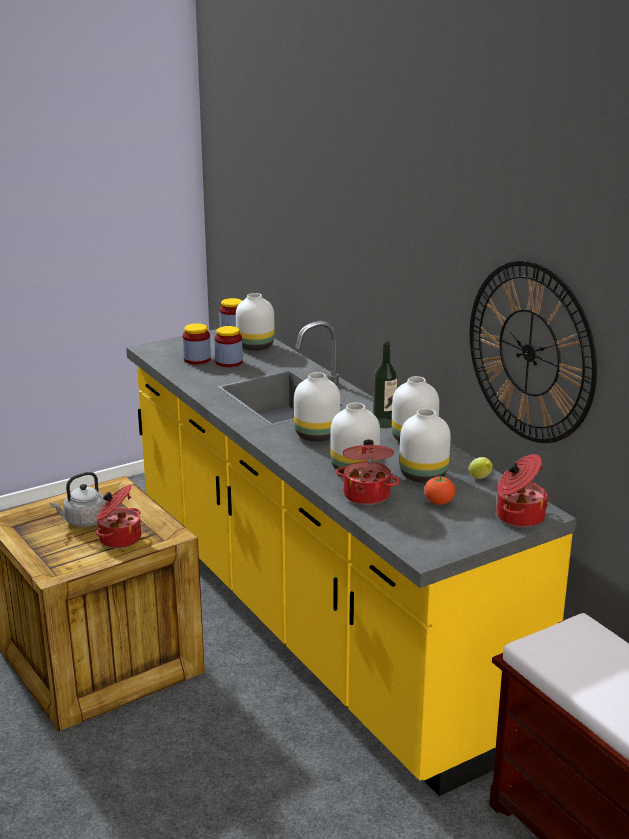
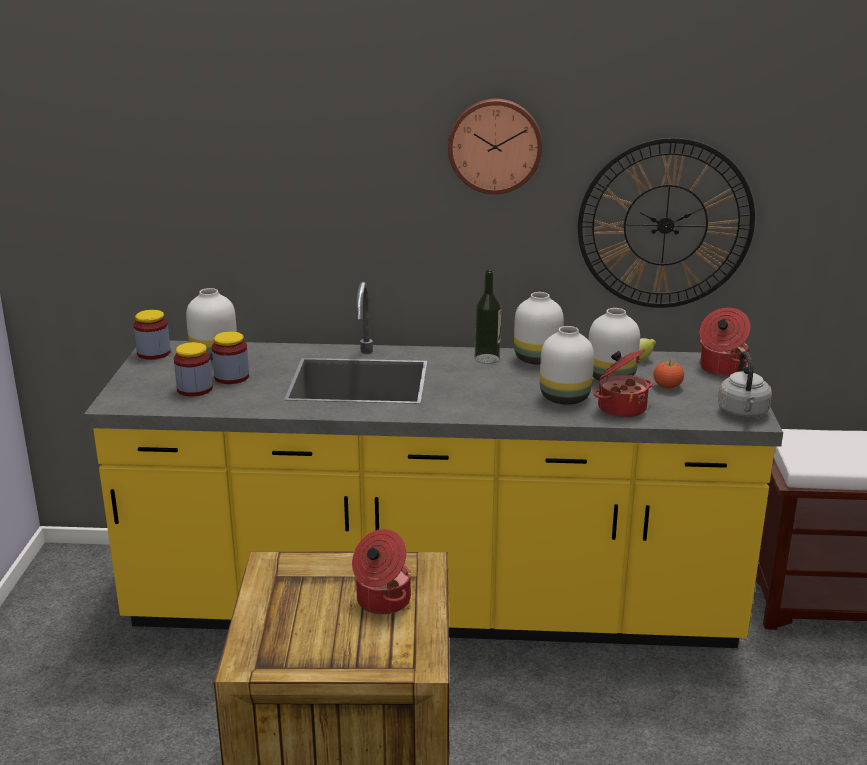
camera: 55 degrees left, 0 degrees up
(83, 521) = (310, 613): grey kettle -> grey kettle (743, 413)
(318, 436) = (474, 391): white vase -> none
(423, 231) = (495, 145): none -> wall clock

